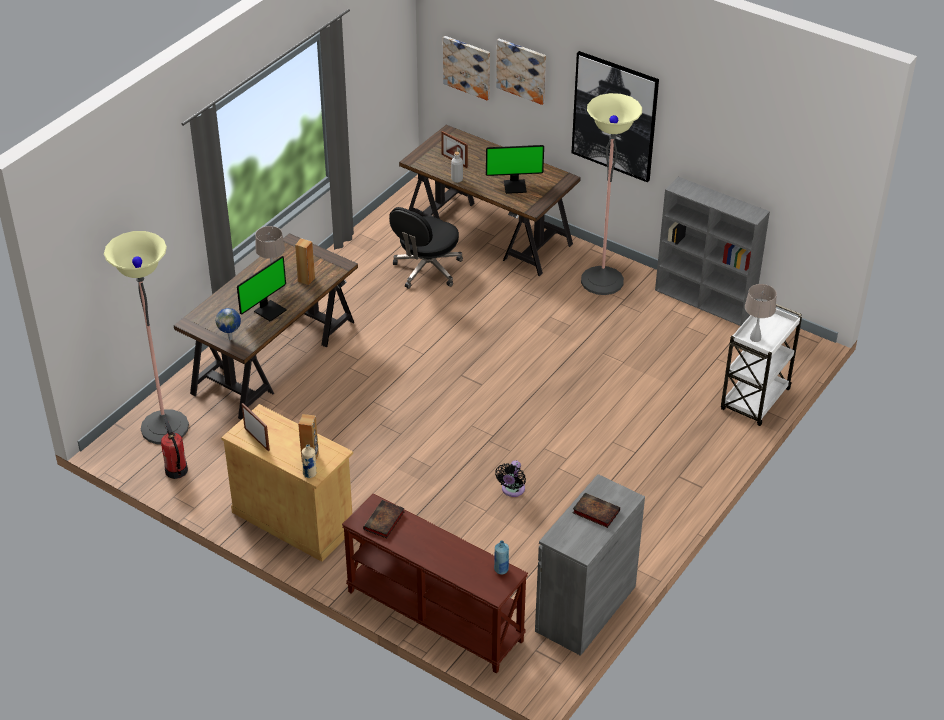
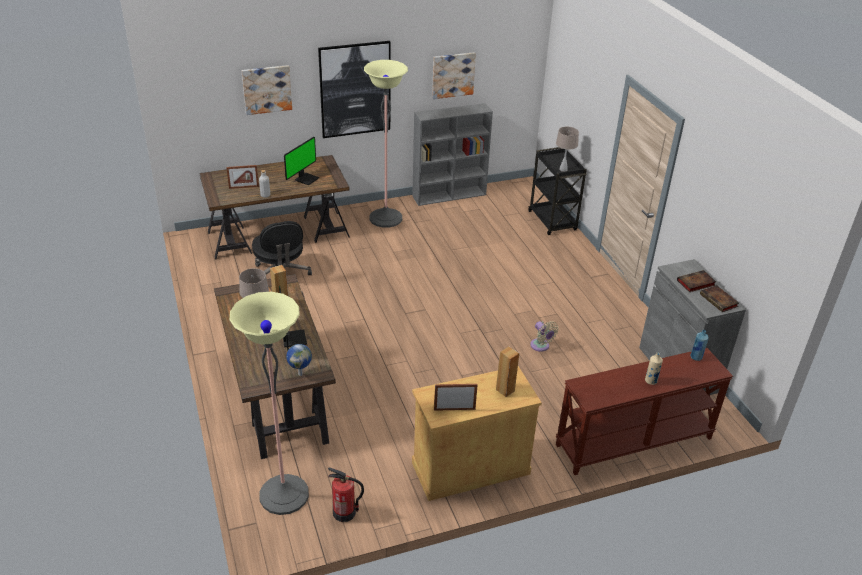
camera: 55 degrees left, 5 degrees down
(310, 474) = (524, 399): beige bottle -> beige bottle (651, 381)
(384, 522) = (602, 389): book -> book (719, 301)
(467, 67) = (213, 111): picture -> picture (453, 75)
(512, 490) = (541, 346): black fan -> beige fan
(754, 401) = (552, 221): white cart -> black cart

